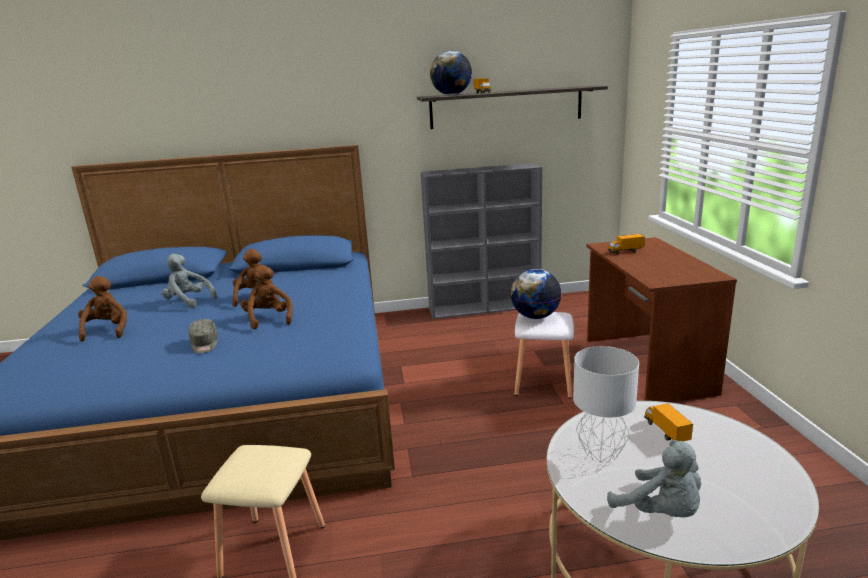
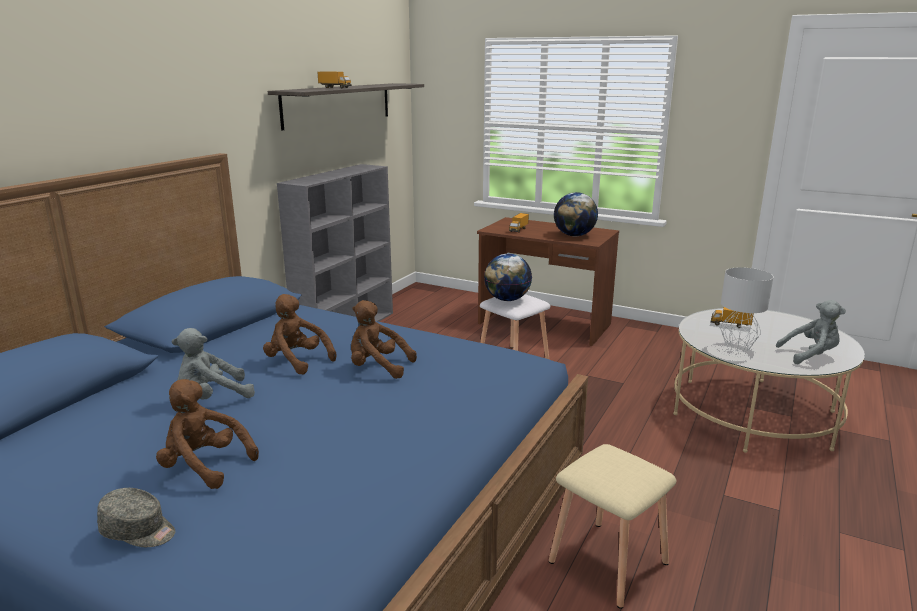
camera: 55 degrees left, 0 degrees up
(204, 344) = (389, 411): grey cap -> grey cap (139, 531)
(451, 95) = (312, 89): globe -> globe (574, 235)

